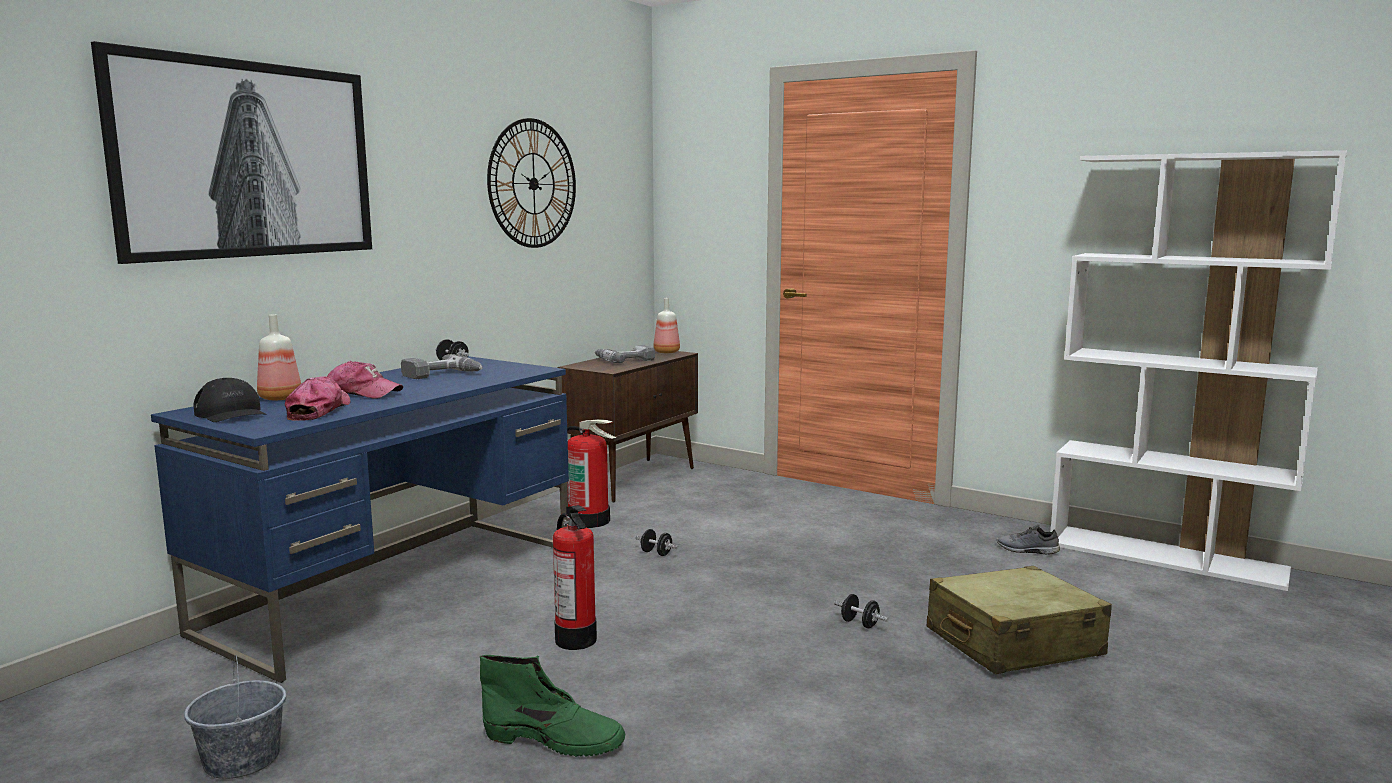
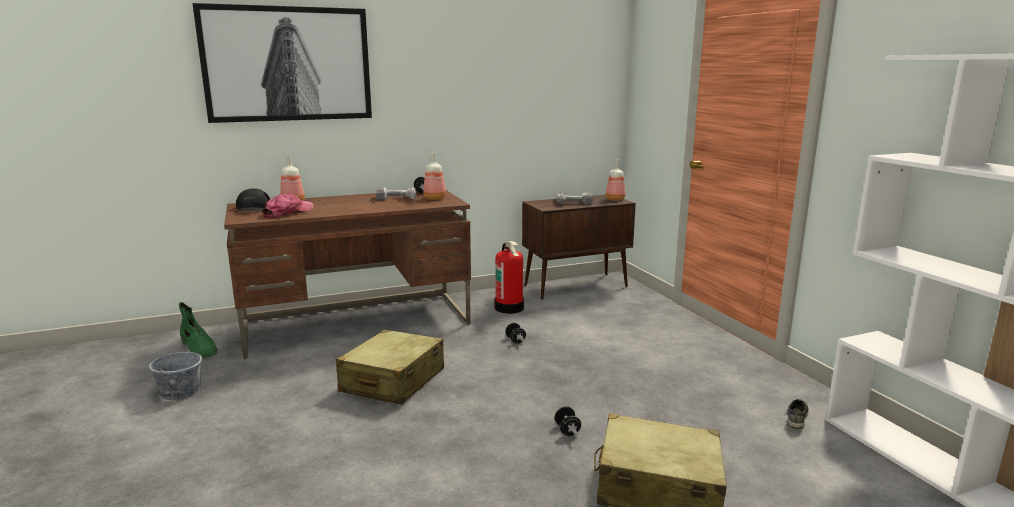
camera: 35 degrees right, 5 degrees up
(361, 393) = (331, 205): cap -> none
(397, 588) = (358, 323): blue desk -> brown desk
(494, 367) = (434, 198): none -> bottle
(533, 183) = (508, 74): wall clock -> none
(555, 740) = (298, 435): green boot -> green boot (199, 348)
(576, 640) = (392, 381): fire extinguisher -> beige suitcase
(1027, 550) = (795, 418): grey shoe -> grey shoe turned 60 degrees clockwise

